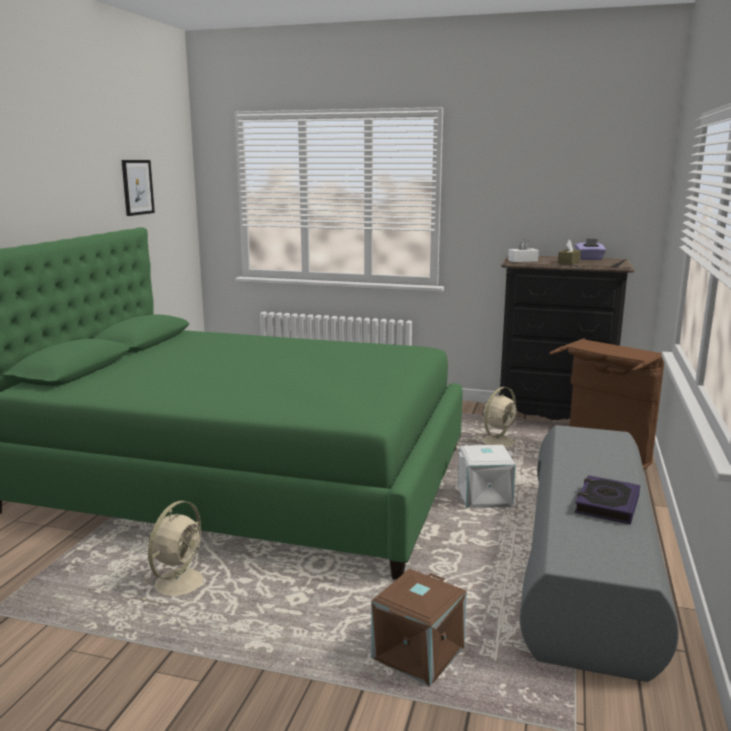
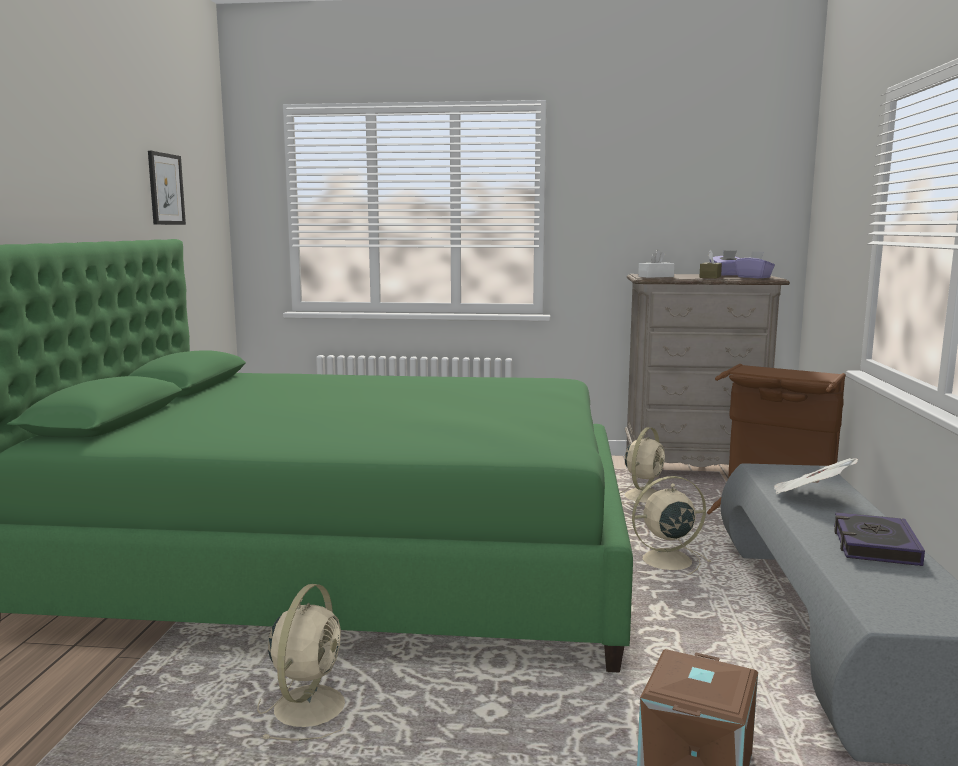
camera: 10 degrees left, 5 degrees down
(484, 498) = (664, 561): white storage box -> beige fan
(554, 421) = (694, 470): black dresser -> beige dresser
(589, 458) = (810, 496): none -> newspaper
(606, 264) = (754, 277): none -> purple tissue box

